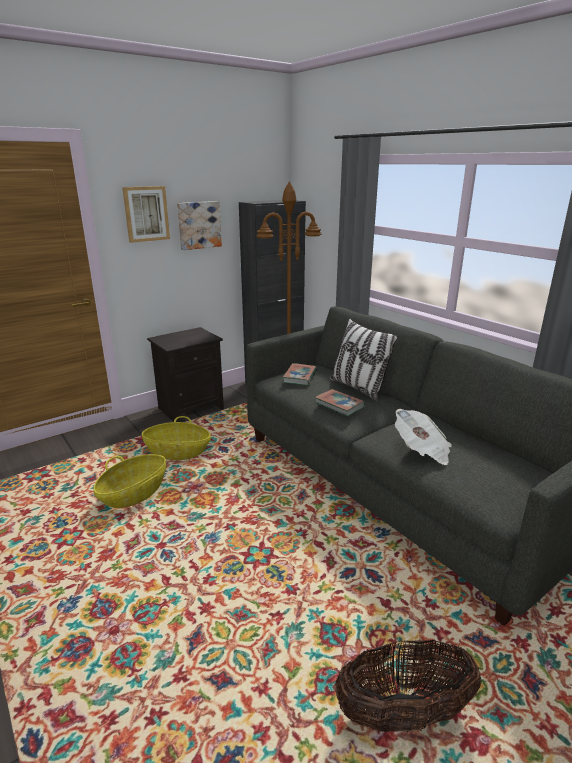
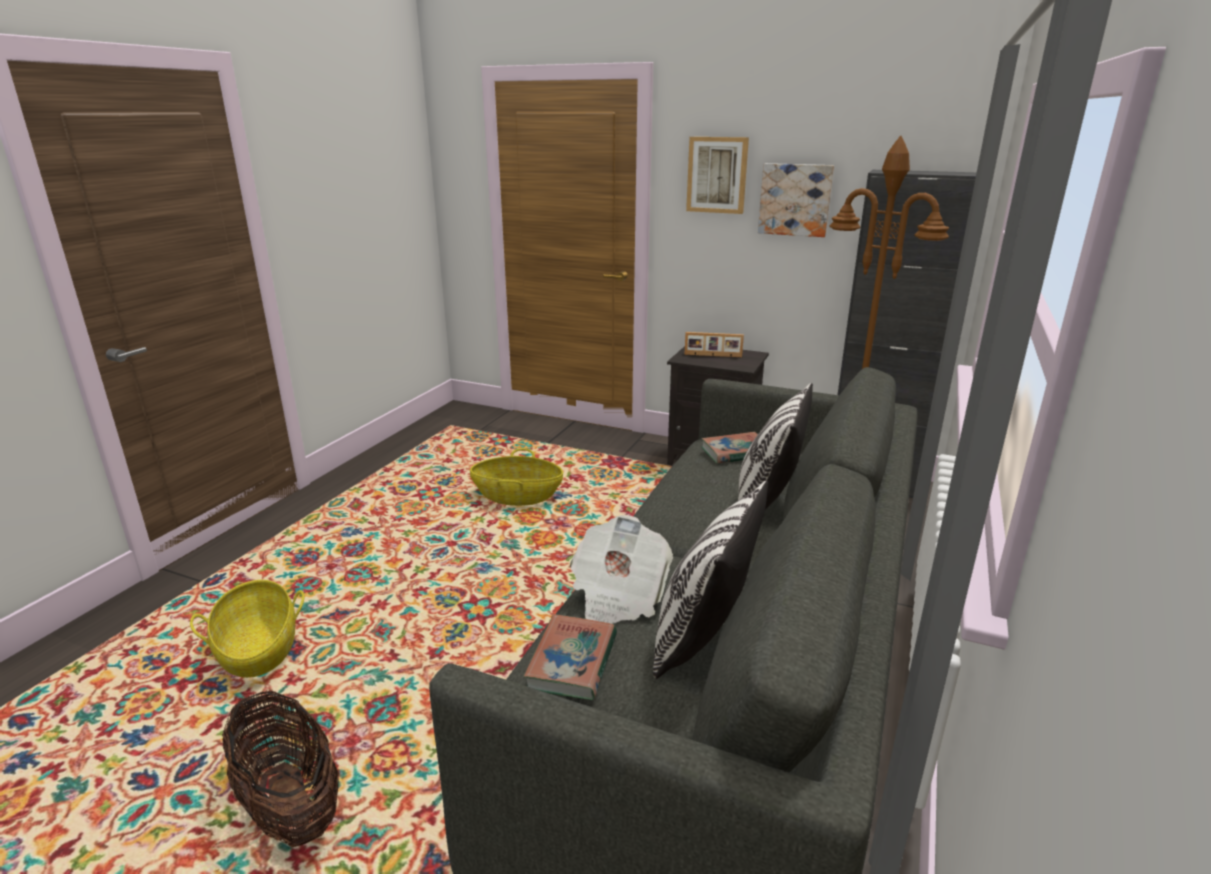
camera: 60 degrees right, 0 degrees up
(178, 452) = (613, 489): basket -> basket (258, 650)
(181, 338) = (713, 355): none -> picture frame
(339, 405) = (684, 500): book -> book (572, 662)
(468, 440) = (703, 637): none -> pillow

